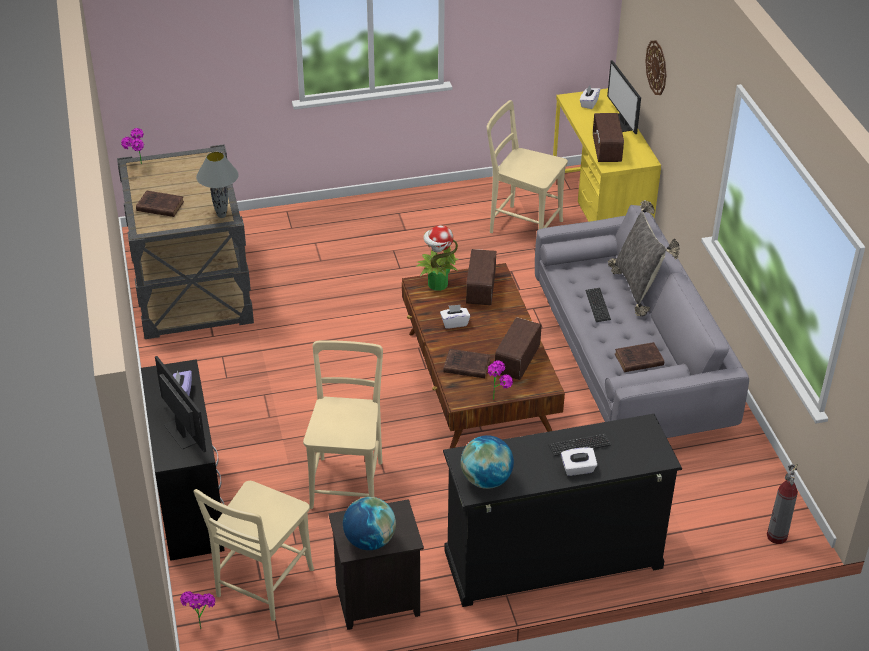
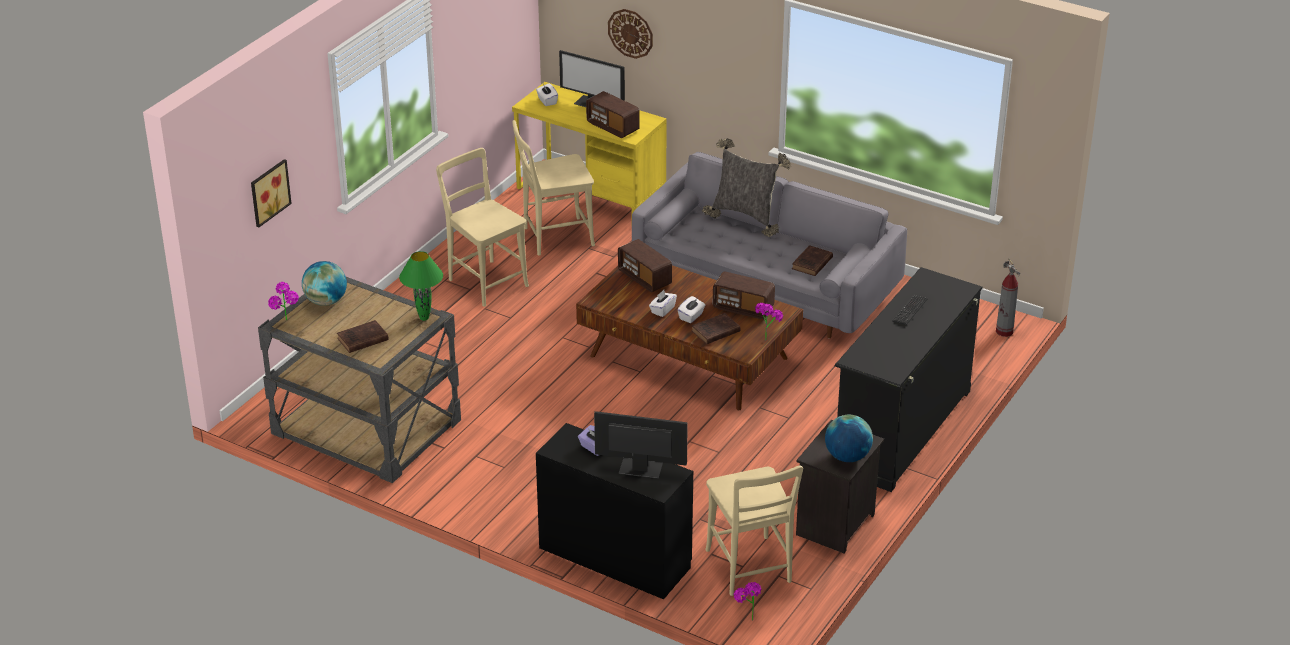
camera: 45 degrees left, 5 degrees down
(193, 53) = (268, 192): none -> picture
(221, 215) = (423, 318): grey table lamp -> green table lamp
(347, 481) = (702, 472): beige chair -> beige chair (485, 281)
(437, 284) = (609, 293): potted plant -> none
(486, 480) = (889, 363): globe -> globe (326, 301)
(517, 361) = (743, 308): radio -> radio turned 45 degrees counterclockwise
(578, 469) = (930, 323): white tissue box -> white tissue box (691, 316)
(597, 305) = (734, 245): keyboard -> none

